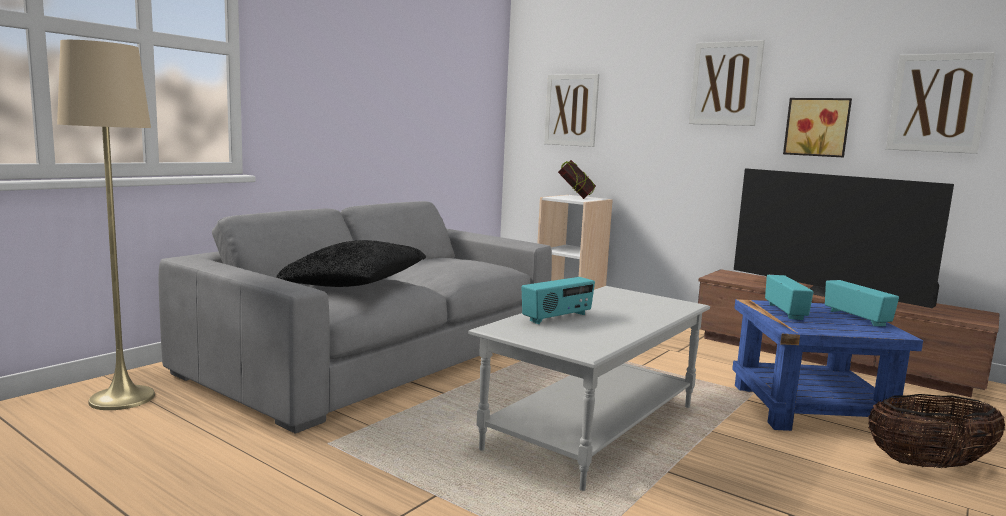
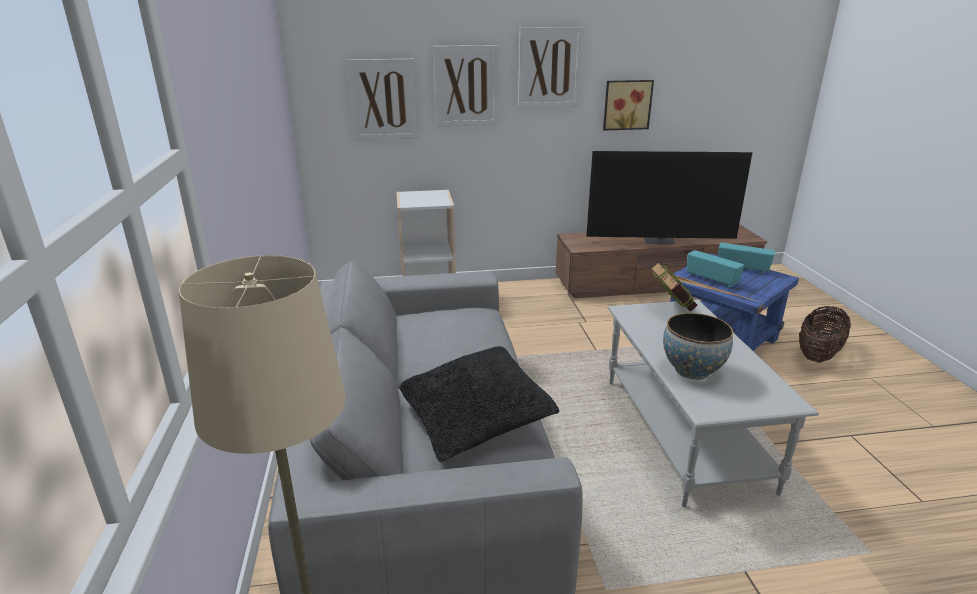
camera: 45 degrees left, 15 degrees up
(557, 318) = (692, 370): radio -> bowl
(576, 197) = (421, 197): book -> book (670, 309)
(937, 103) = (707, 81): picture -> picture (466, 86)

